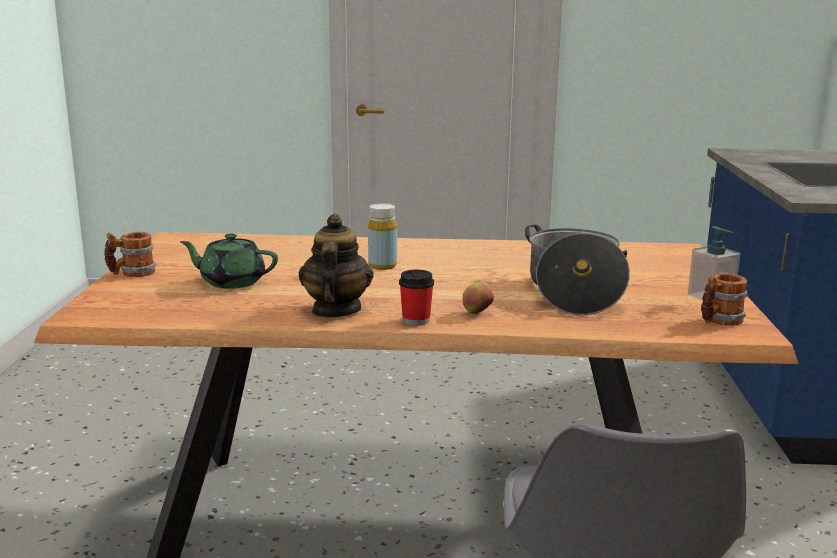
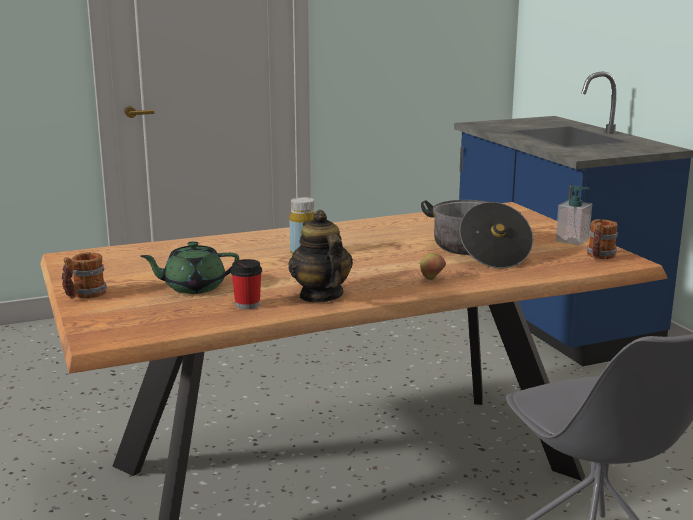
camera: 25 degrees left, 0 degrees up
(416, 320) = (395, 292): cup -> cup (247, 305)

